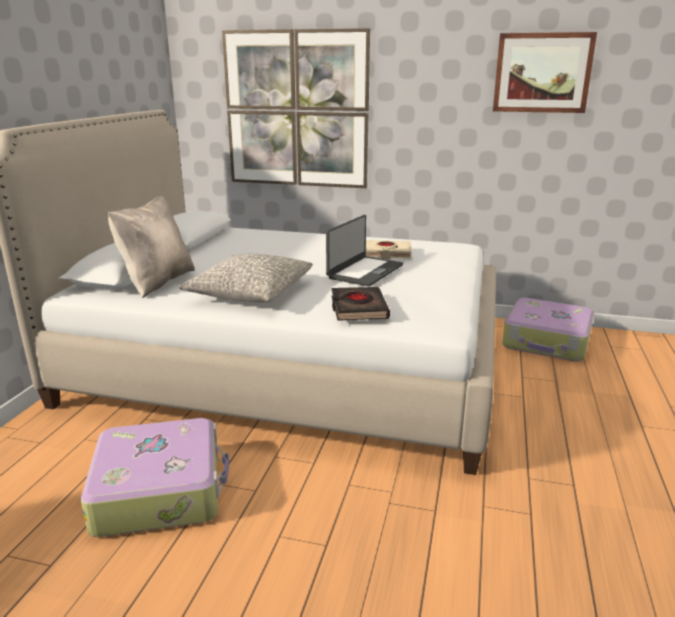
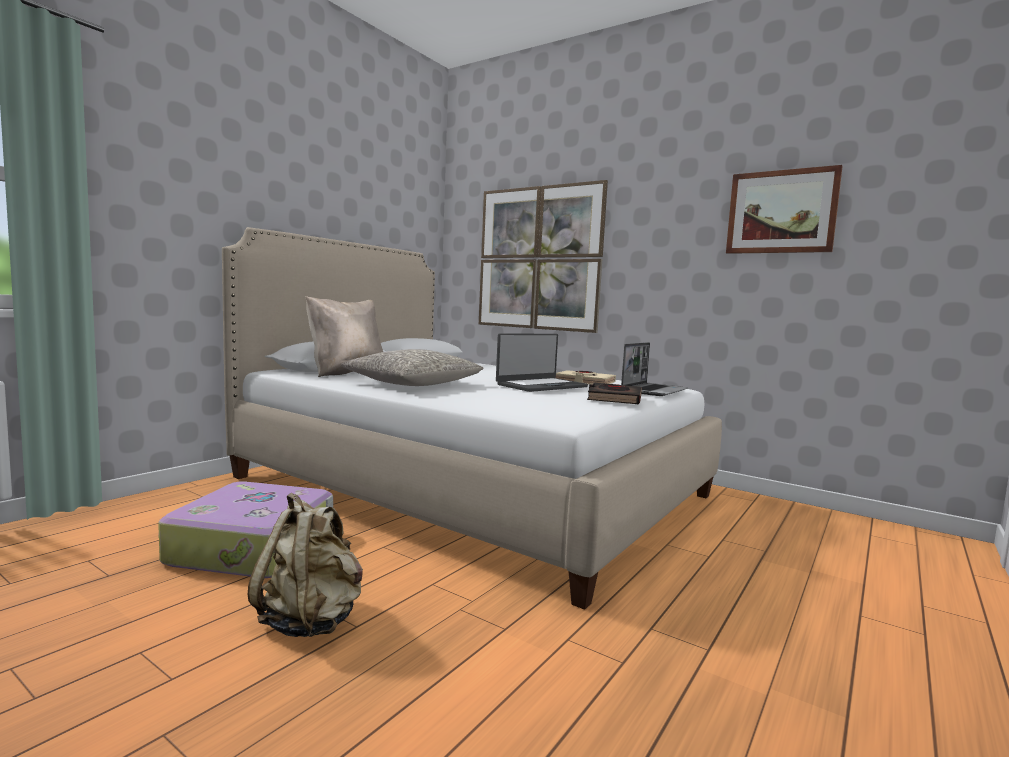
camera: 20 degrees right, 15 degrees down
(285, 552) = (310, 620): none -> beige backpack
(358, 308) = (493, 398): black book -> black book (614, 399)
(454, 258) = (653, 391): none -> laptop
(547, 341) = (782, 517): suitcase -> none

